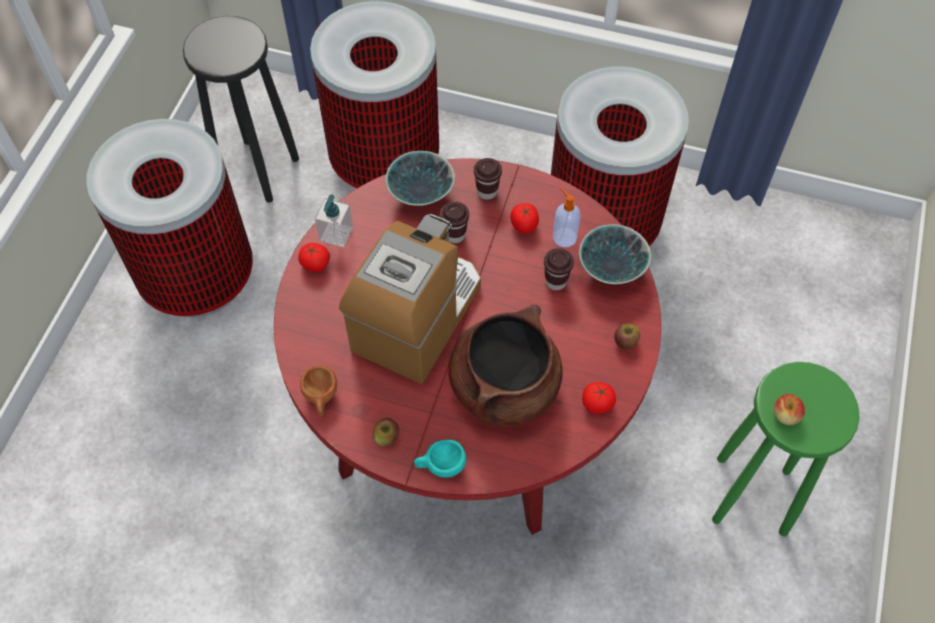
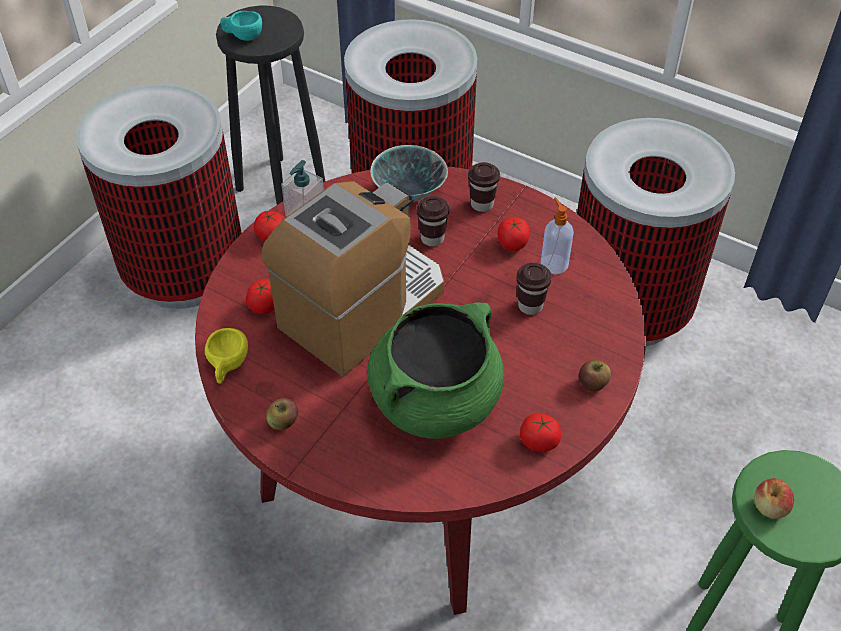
camera: 15 degrees right, 10 degrees down
(321, 397) = (227, 366): brown cup -> yellow cup
(333, 333) = (265, 306): none -> tomato
(440, 466) = (333, 467): turquoise cup -> turquoise cup (243, 36)
(504, 387) = (435, 400): brown cooking pot -> green cooking pot
(610, 270) = (597, 307): bowl -> none

